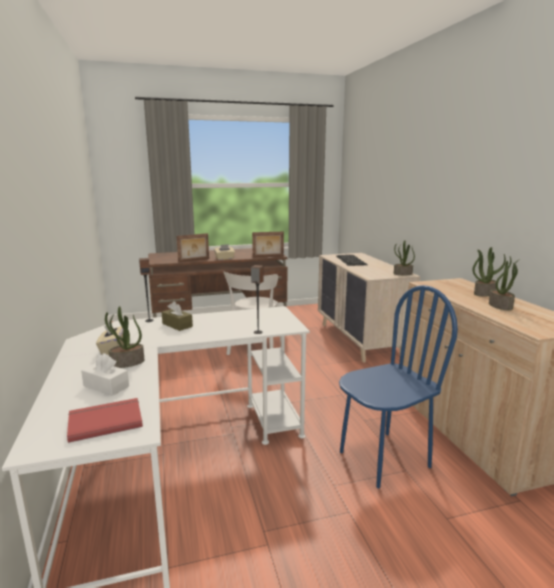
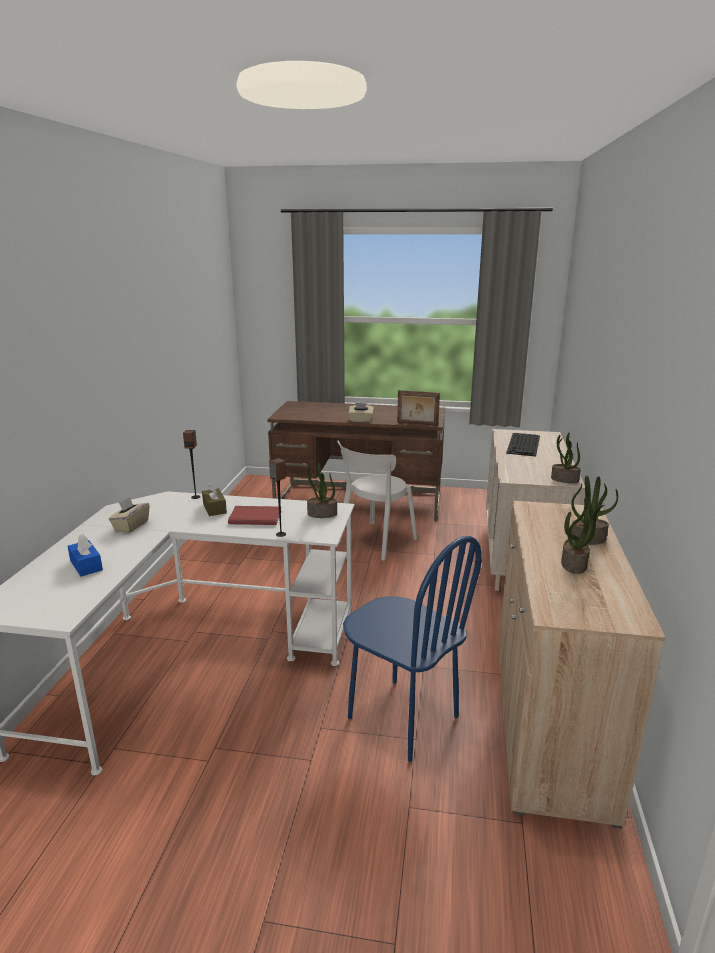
camera: 25 degrees right, 5 degrees up
(105, 421) = (52, 599): red book -> red book (255, 517)
(106, 386) = (86, 565): white tissue box -> blue tissue box
(127, 363) = (126, 544): potted plant -> potted plant (321, 514)
(194, 260) = (323, 419): picture frame -> none
(383, 458) = (402, 717): blue chair -> blue chair turned 45 degrees clockwise

